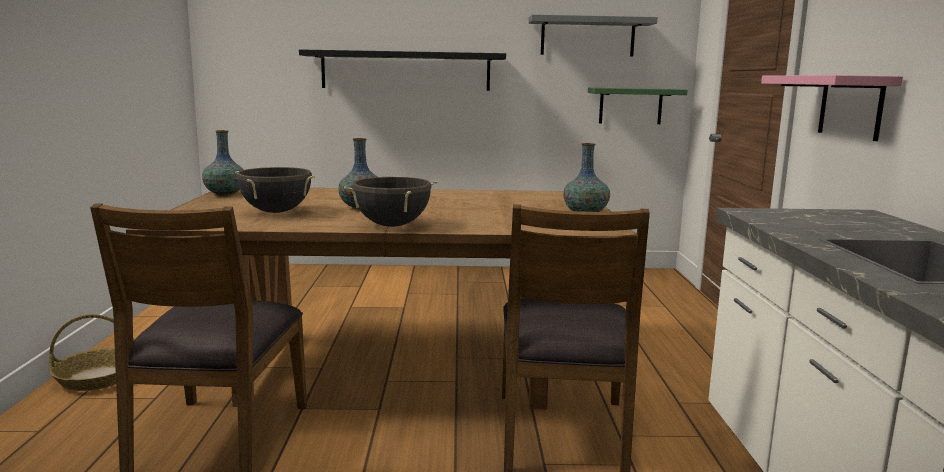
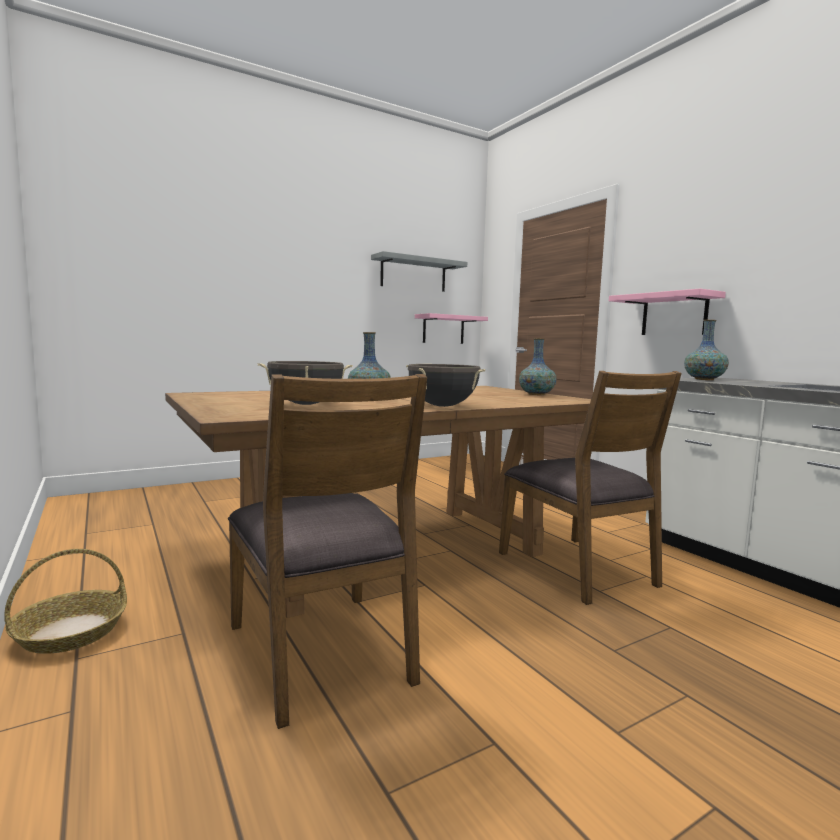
camera: 30 degrees left, 5 degrees down
(225, 194) = (197, 397): vase -> vase (704, 379)
(406, 71) = (269, 293): black shelf -> none
(630, 106) = (443, 329): green shelf -> pink shelf

